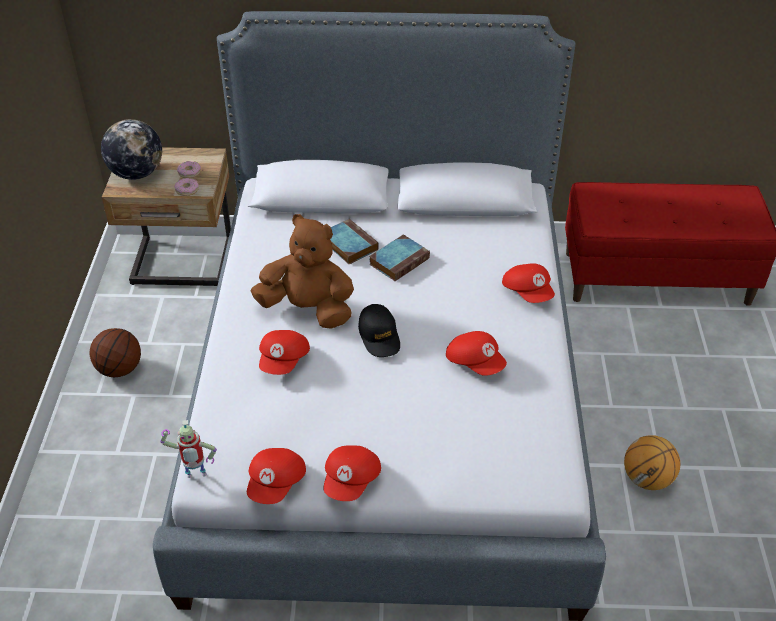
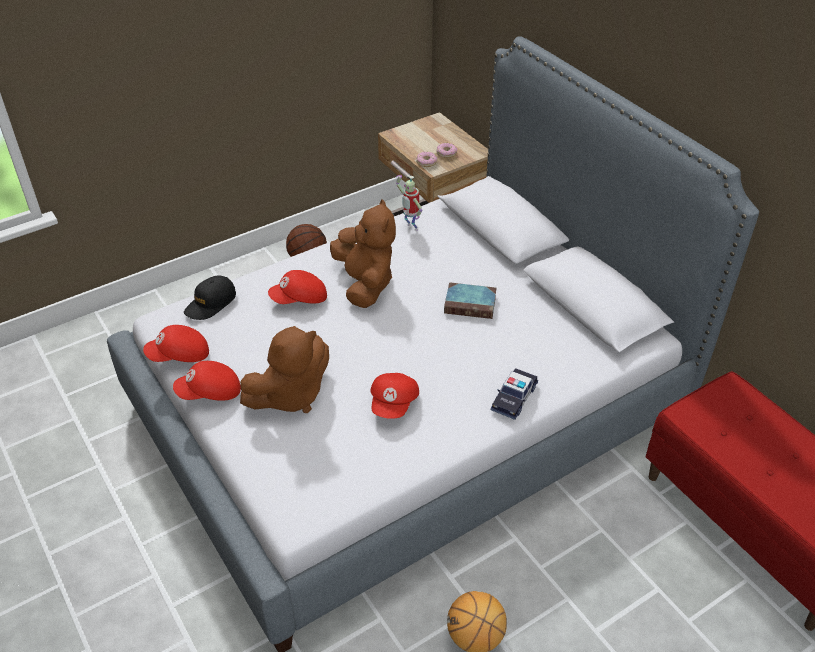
camera: 55 degrees right, 0 degrees up
(136, 174) = (418, 133): globe -> none
(196, 477) = (158, 316): toy robot -> toy robot (410, 228)
(348, 244) = (459, 268): book -> none
(379, 336) = (371, 335): black cap -> black cap (210, 303)
(406, 424) = (290, 395): none -> brown plush toy
(528, 292) = (514, 398): red cap -> toy car

